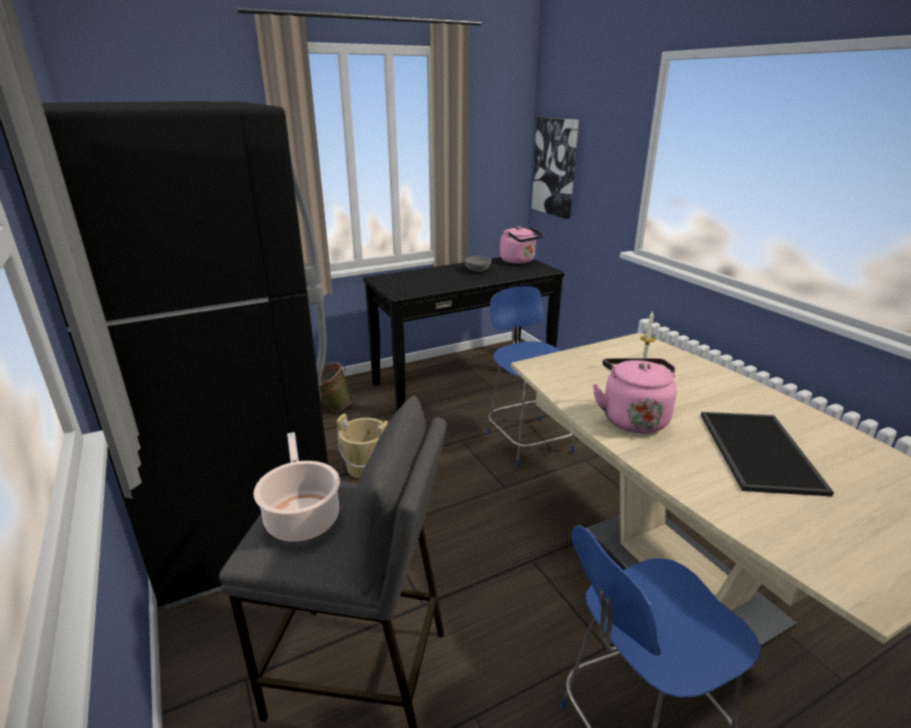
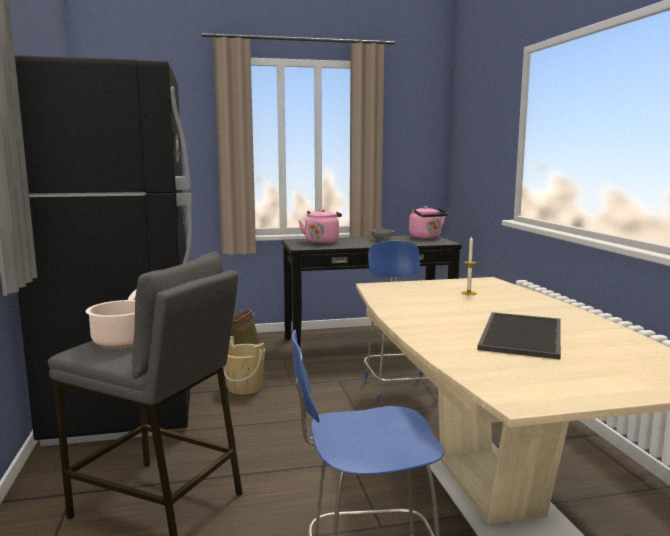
camera: 15 degrees right, 15 degrees down
(555, 167) = (462, 156): picture -> none
(632, 418) = (426, 312): pink kettle -> pink kettle (322, 241)

